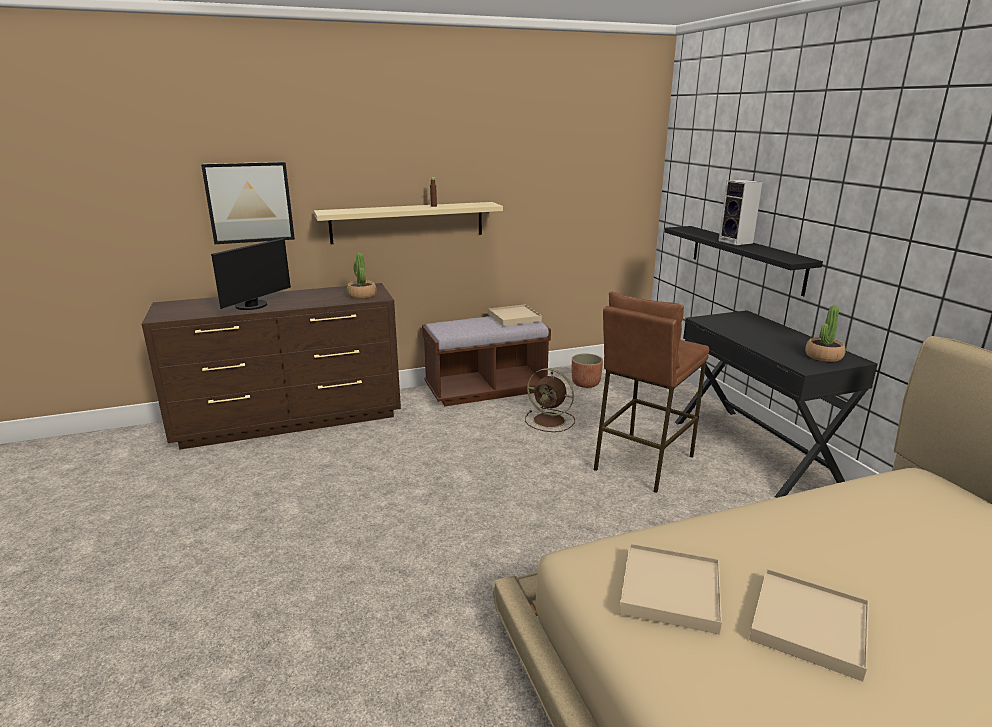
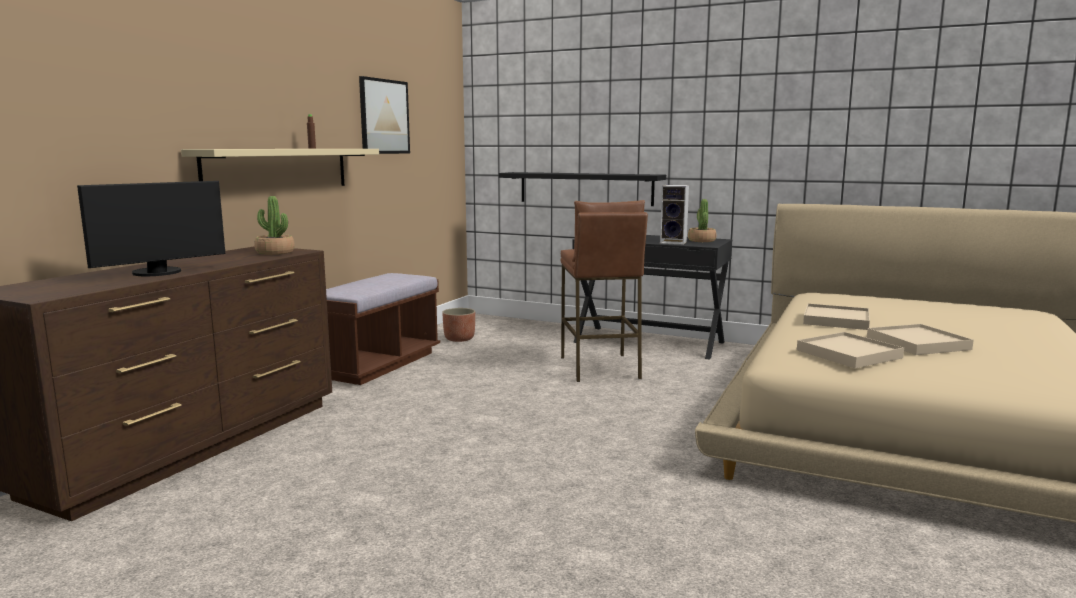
camera: 45 degrees left, 10 degrees down
(249, 202) = (102, 134): picture -> picture (384, 116)
(254, 306) = (159, 273): monitor -> monitor turned 60 degrees clockwise
(514, 318) = (392, 276): beige tray -> beige tray (836, 320)
(550, 421) = (482, 366): brown fan -> none
(737, 242) = (582, 173): speaker -> speaker (674, 242)

